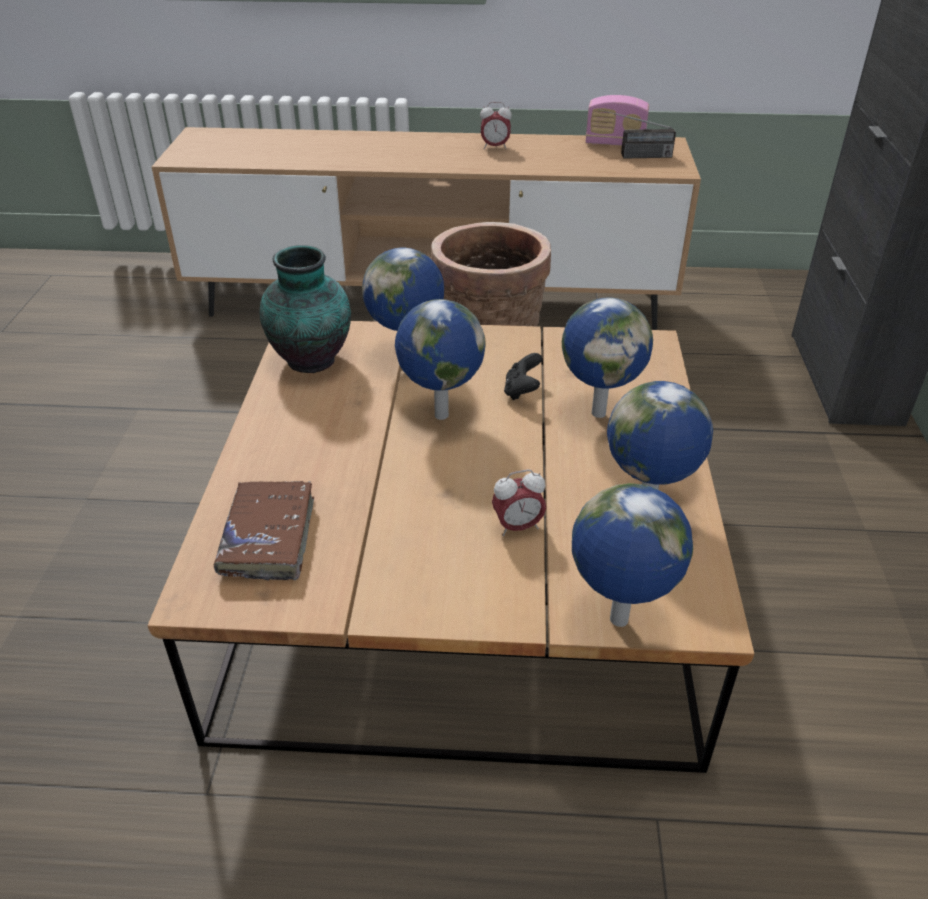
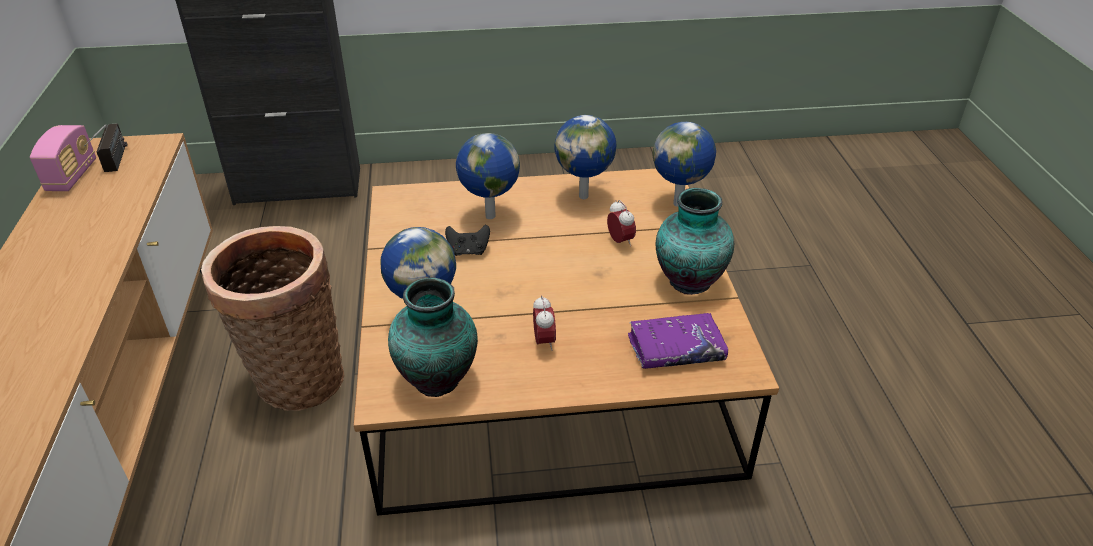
camera: 100 degrees left, 0 degrees up
(268, 538) = (675, 349): brown book -> purple book
(402, 582) = (687, 281): none -> vase
(439, 415) = (508, 288): globe -> none
(495, 147) = (48, 252): alarm clock -> alarm clock (544, 342)

